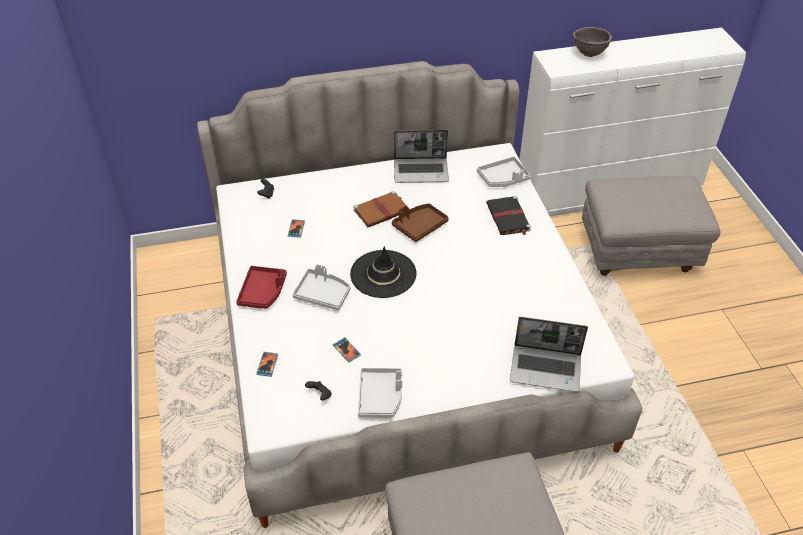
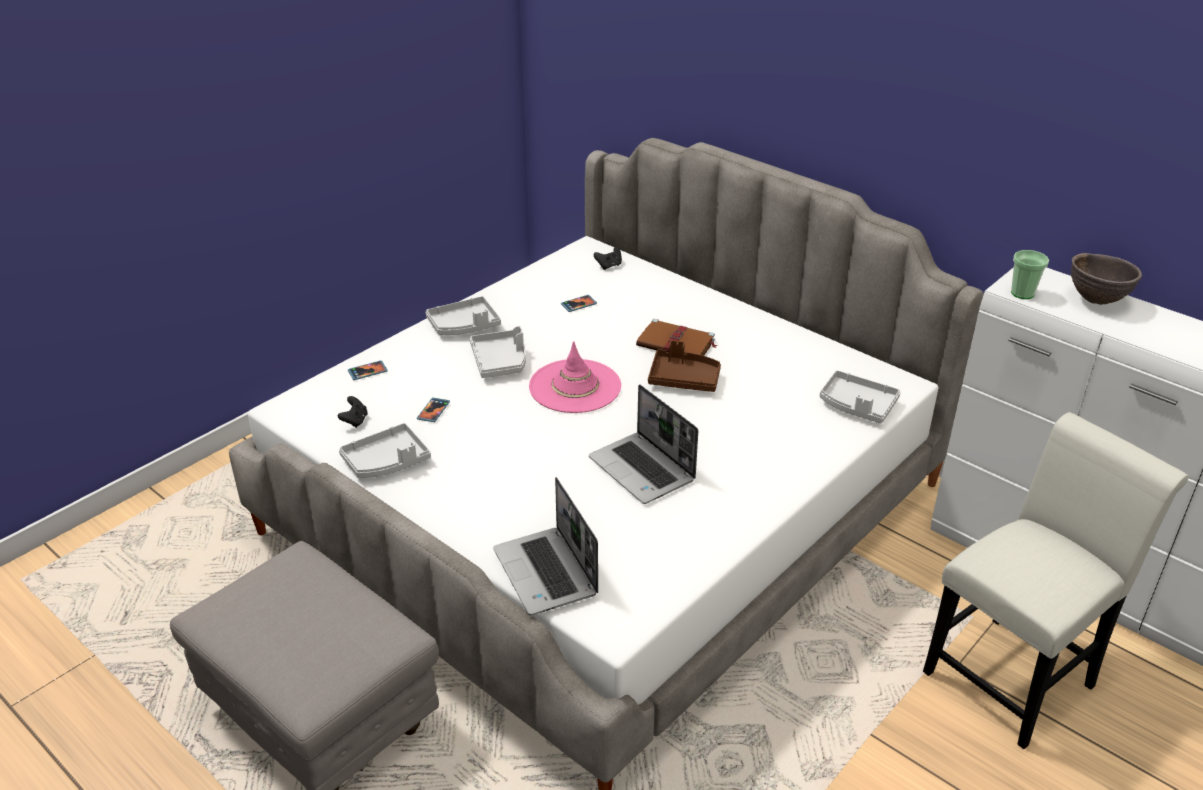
camera: 55 degrees right, 10 degrees down
(263, 292) = (464, 326): red tray -> grey tray
(383, 274) = (575, 387): black hat -> pink hat
(421, 171) = (782, 341): laptop -> laptop (643, 470)
(508, 218) = (787, 439): black book -> none
(564, 69) = (1022, 293): none -> cup
(638, 253) = (1016, 673): grey ottoman -> white chair

